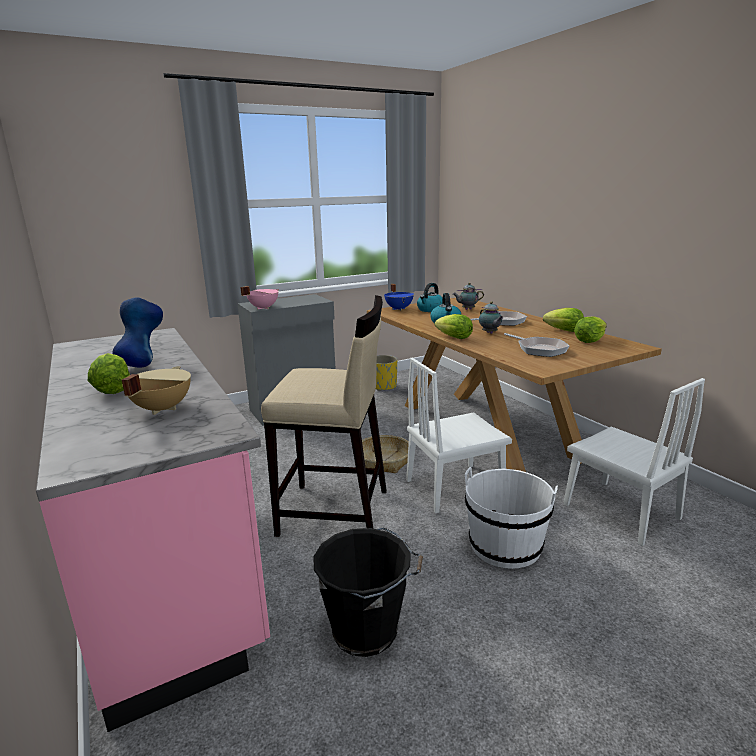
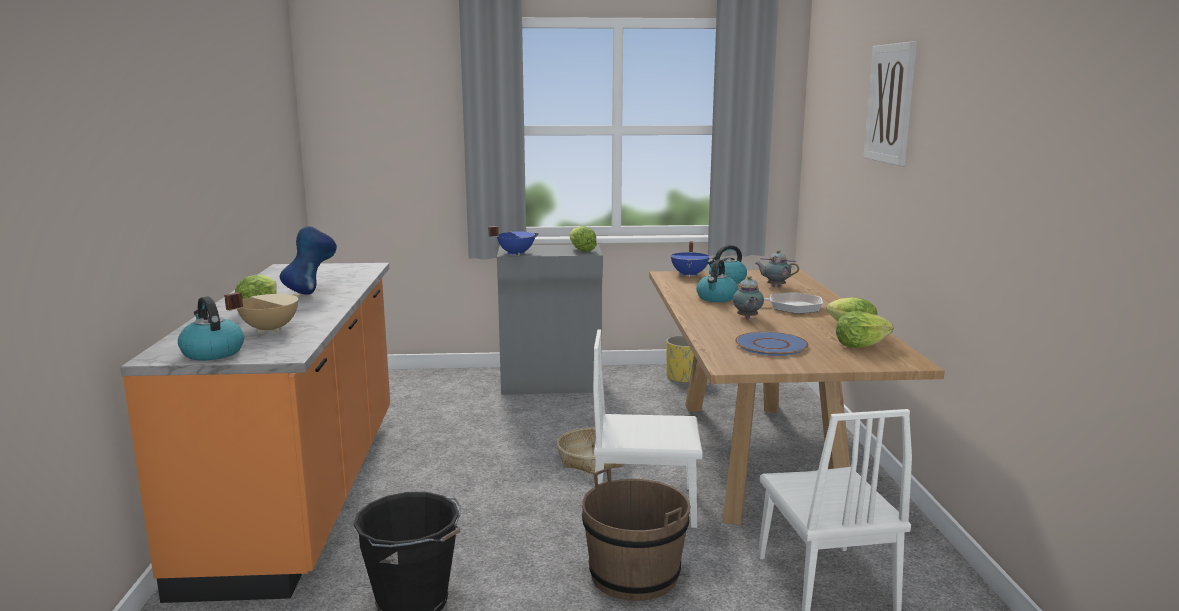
camera: 25 degrees right, 5 degrees down
(135, 447) = (212, 352): none -> kettle
(165, 558) = (303, 494): pink counter -> orange counter
(263, 308) = (515, 253): pink cooking pot -> blue cooking pot
(335, 513) = (489, 496): beige stool -> none
(454, 338) = (693, 317): lettuce -> lettuce (581, 250)
(505, 545) = (634, 575): white bucket -> brown bucket
(539, 349) = (771, 345): frying pan -> blue plate
(555, 168) = (890, 103): none -> picture

